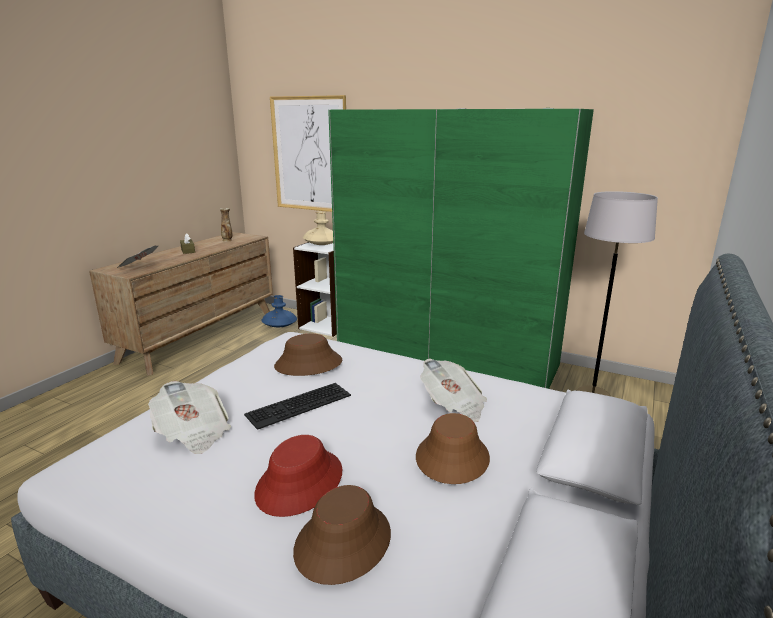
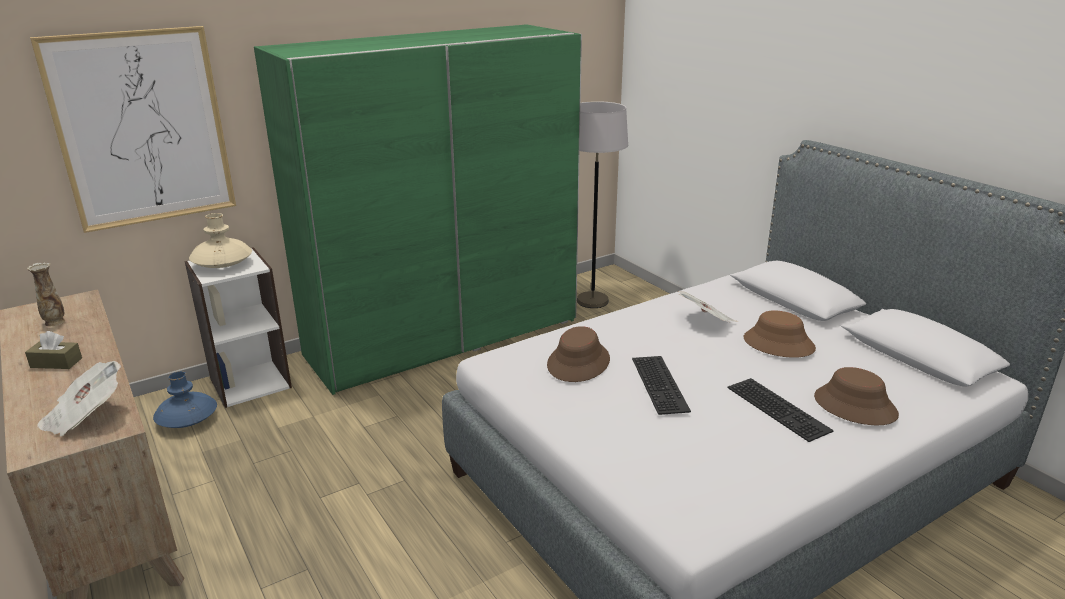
camera: 60 degrees left, 5 degrees up
(193, 433) = (669, 449): newspaper -> none
(300, 483) = (780, 408): red hat -> keyboard

